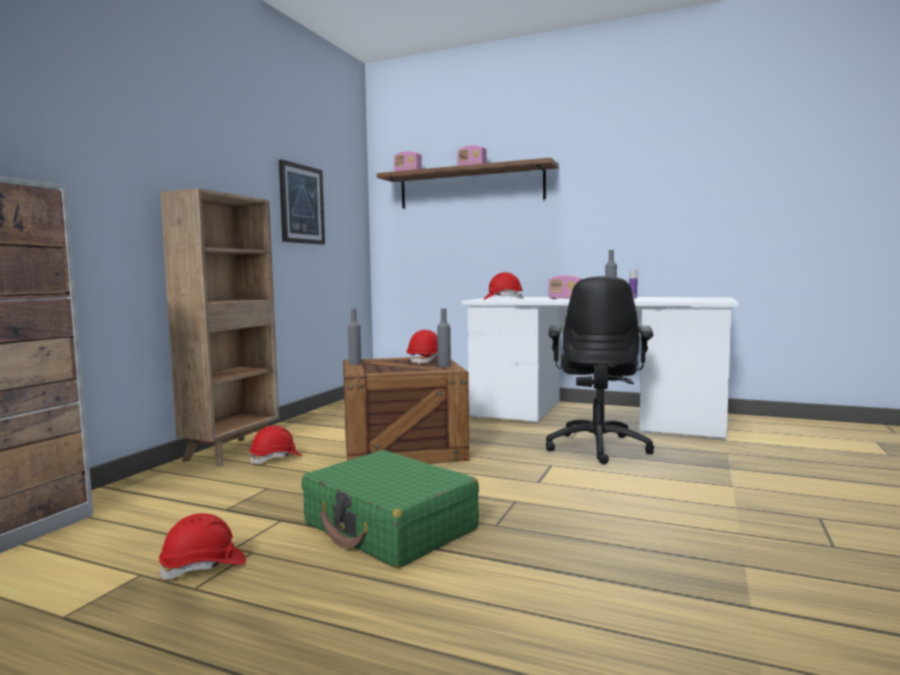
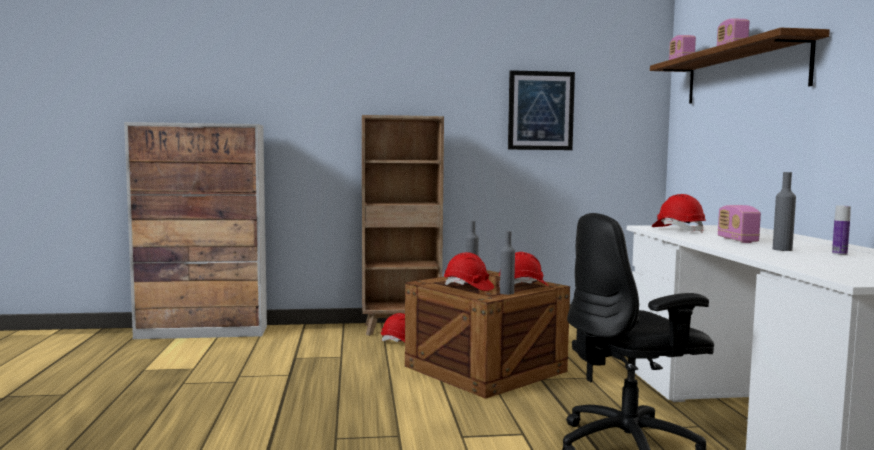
camera: 60 degrees right, 0 degrees up
(204, 567) = (209, 377): red hard hat -> red hard hat (468, 287)
(390, 527) = (302, 405): green suitcase -> none

